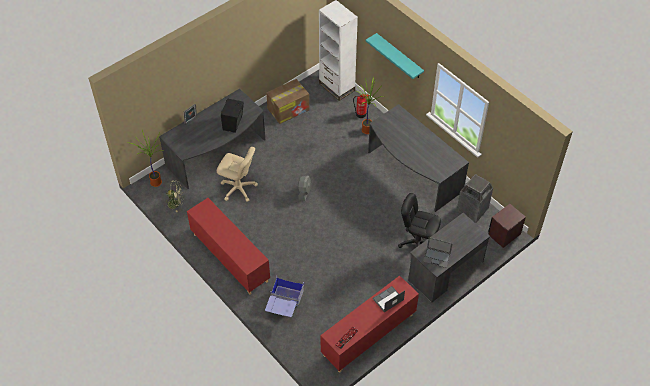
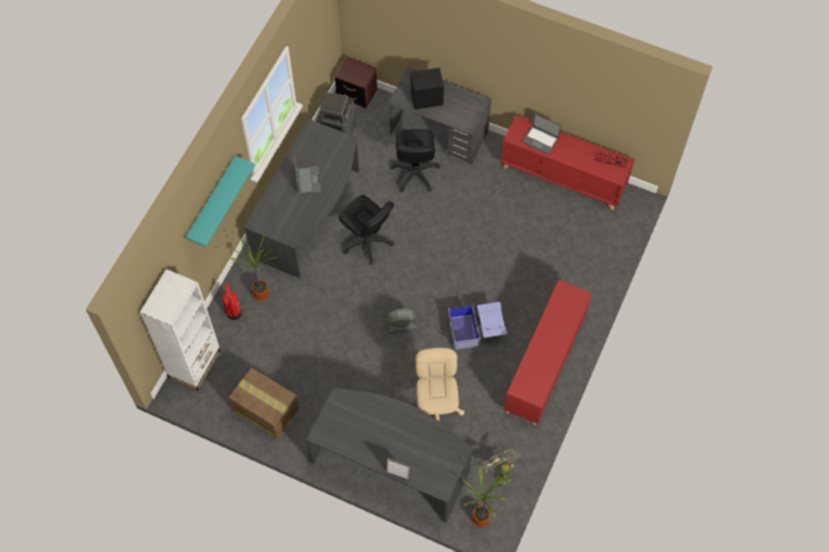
camera: 115 degrees left, 10 degrees up
(233, 123) = (375, 414): black speaker -> black speaker (426, 98)
(284, 305) = (574, 275): blue storage box -> blue storage box (476, 330)
(376, 196) = (367, 242): none -> black office chair
(437, 257) = (465, 106): laptop -> laptop (308, 180)

